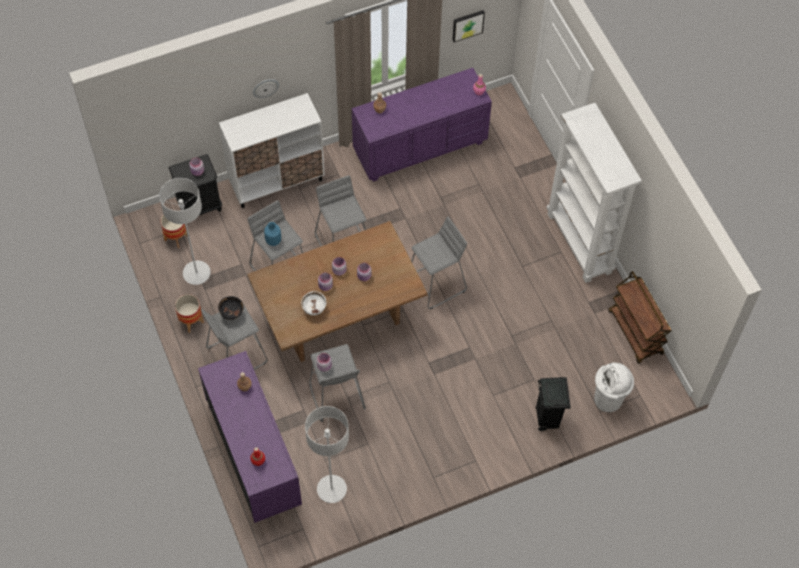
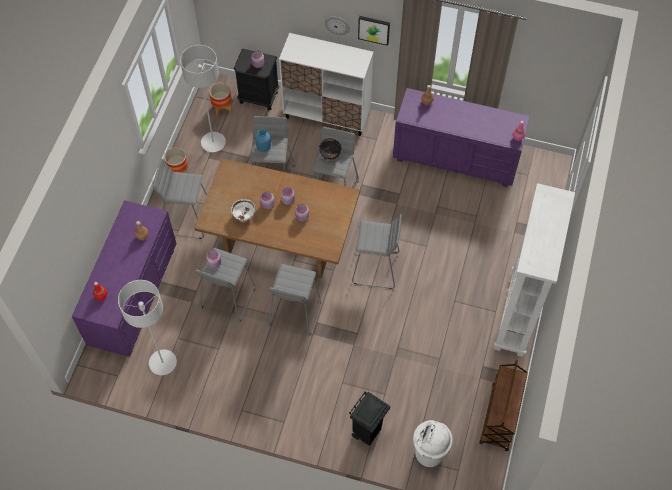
camera: 40 degrees right, 0 degrees up
(232, 313) = (186, 179): black bowl -> black bowl (330, 155)
(403, 368) = (294, 313): none -> grey stool
(467, 25) = (540, 74): picture -> picture (374, 29)

